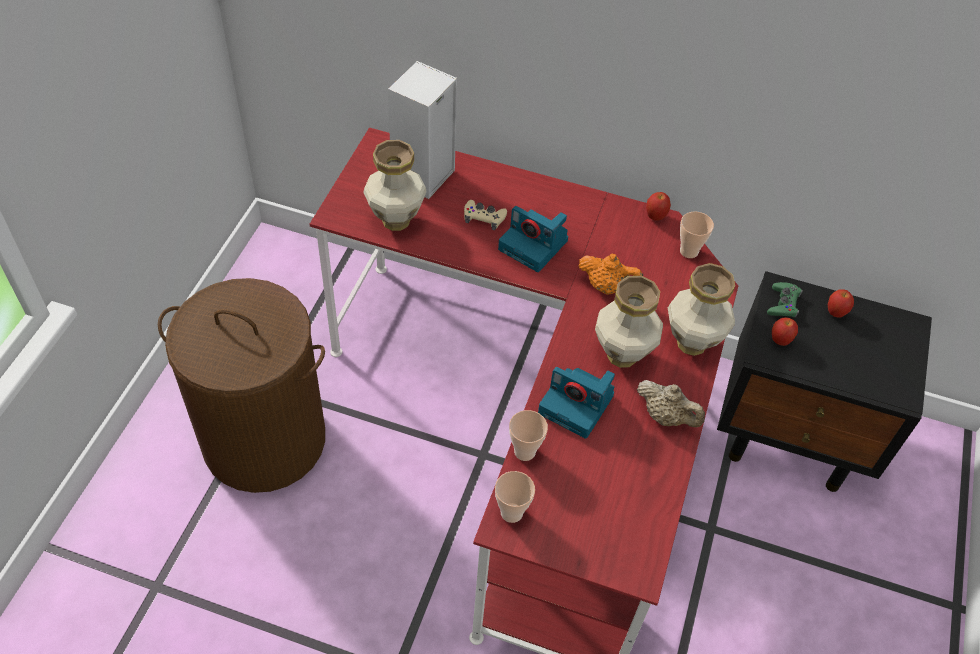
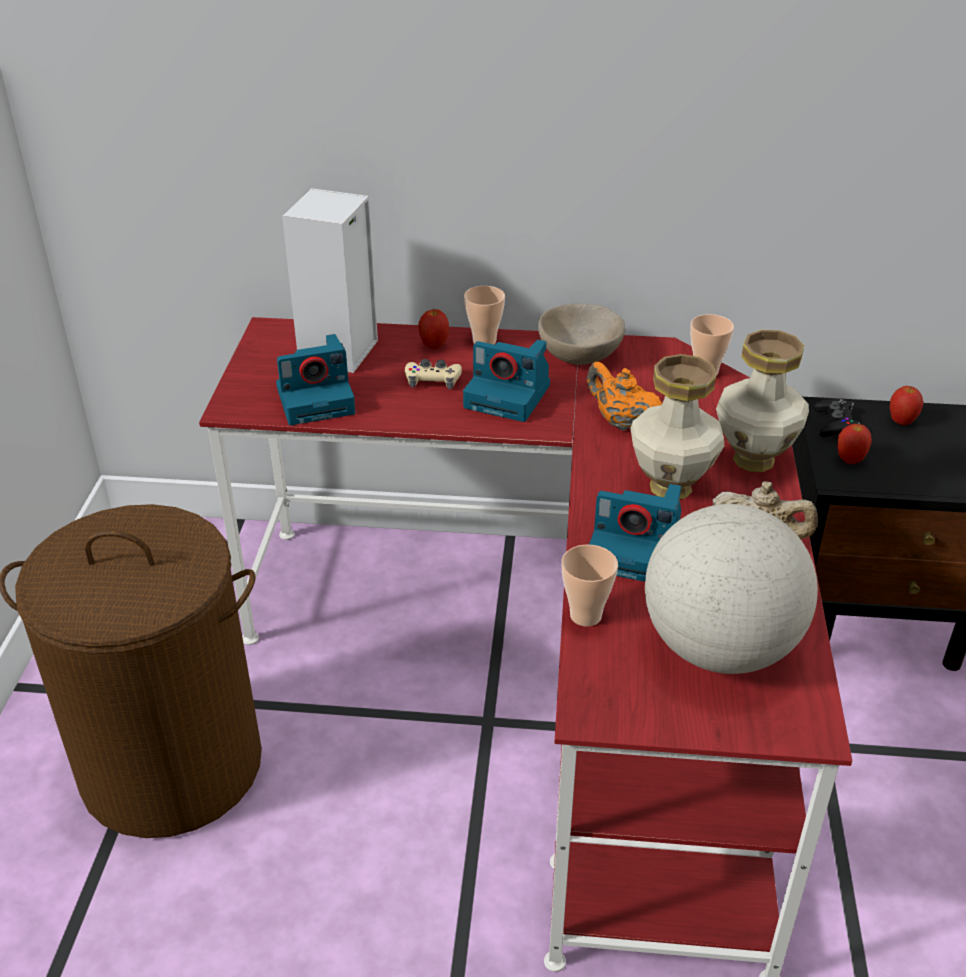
camera: 10 degrees left, 15 degrees down
(396, 220) = (317, 399): vase -> camera
(511, 512) = (596, 691): cup -> cup (484, 341)
(599, 217) = (580, 357): none -> beige bowl
(605, 498) = (720, 648): none -> globe
(607, 287) = (620, 422): orange teapot -> orange teapot turned 150 degrees counterclockwise
(655, 217) = (649, 346): apple -> apple (434, 346)
(783, 303) = (835, 423): green game controller -> black game controller

